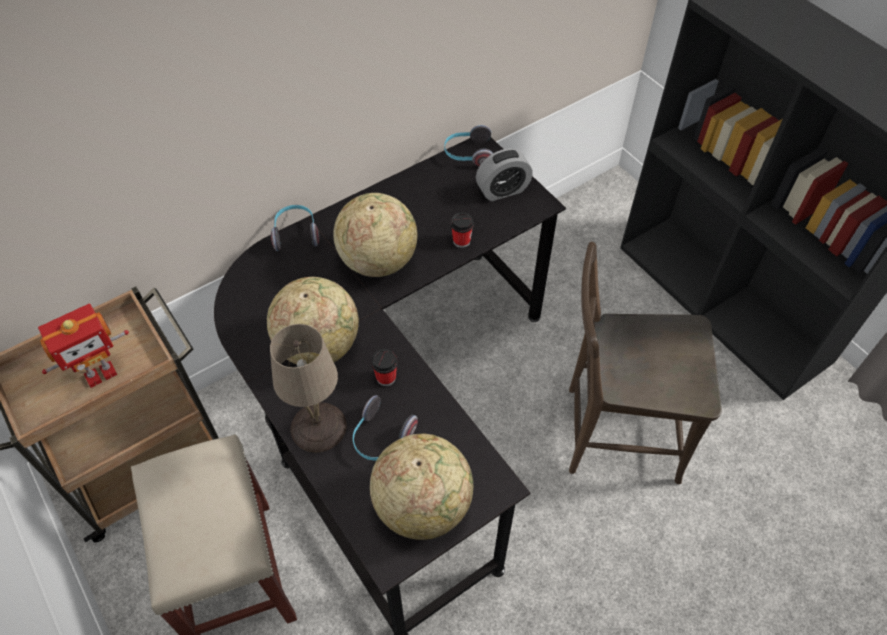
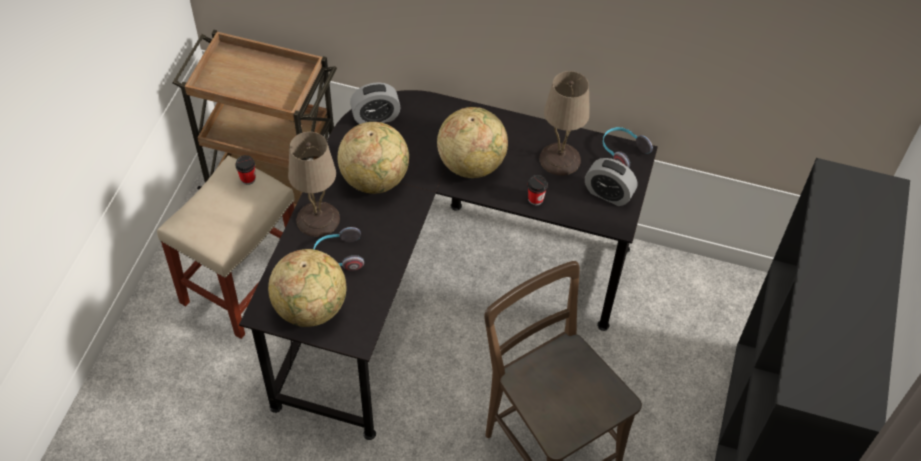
camera: 50 degrees right, 0 degrees up
(100, 373) = (258, 88): toy robot -> none
(246, 298) = (376, 117): none -> alarm clock
(296, 233) = (450, 105): headphones -> none
(386, 377) = (384, 229): cup -> cup (248, 178)
(435, 197) = (560, 158): none -> beige table lamp

